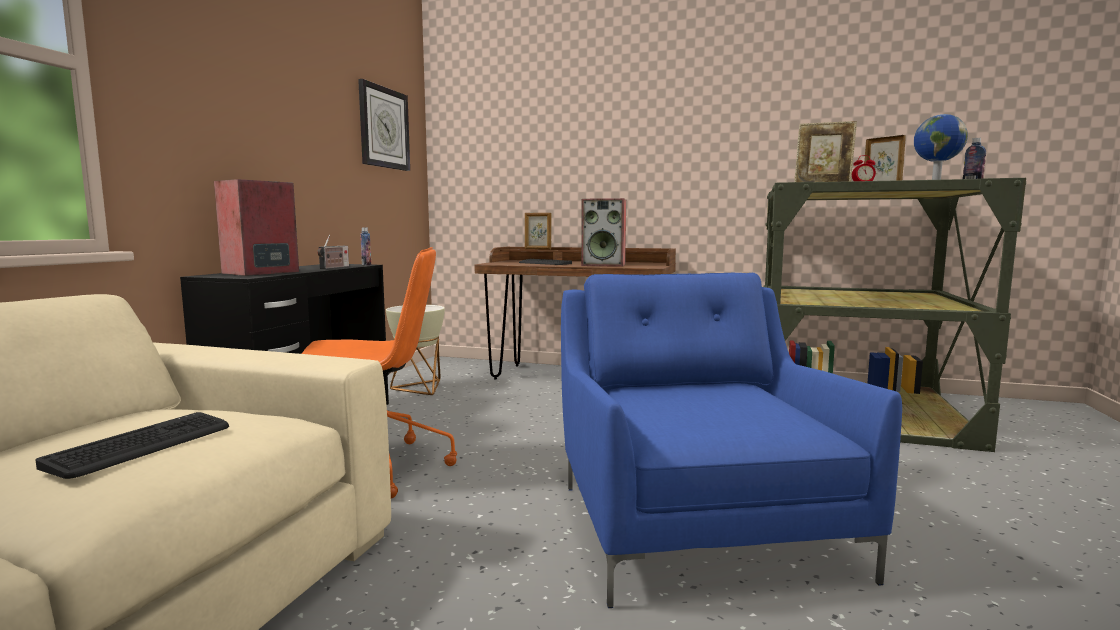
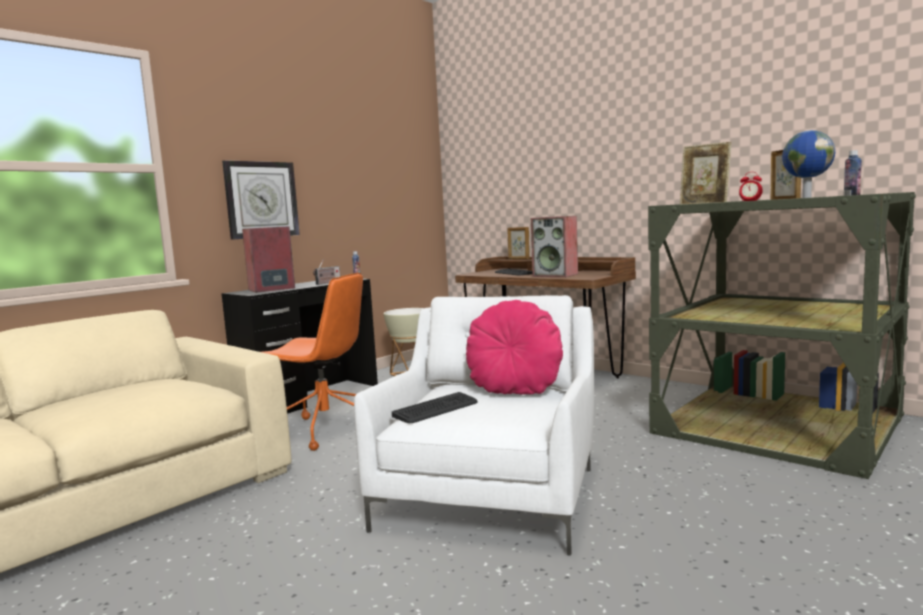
camera: 25 degrees right, 0 degrees up
(143, 445) = (127, 397): keyboard -> keyboard (436, 409)
(384, 128) = (394, 165): wall clock -> wall clock (261, 199)
(697, 522) = (492, 494): blue armchair -> white armchair
(721, 389) = (515, 391): none -> pink pillow

